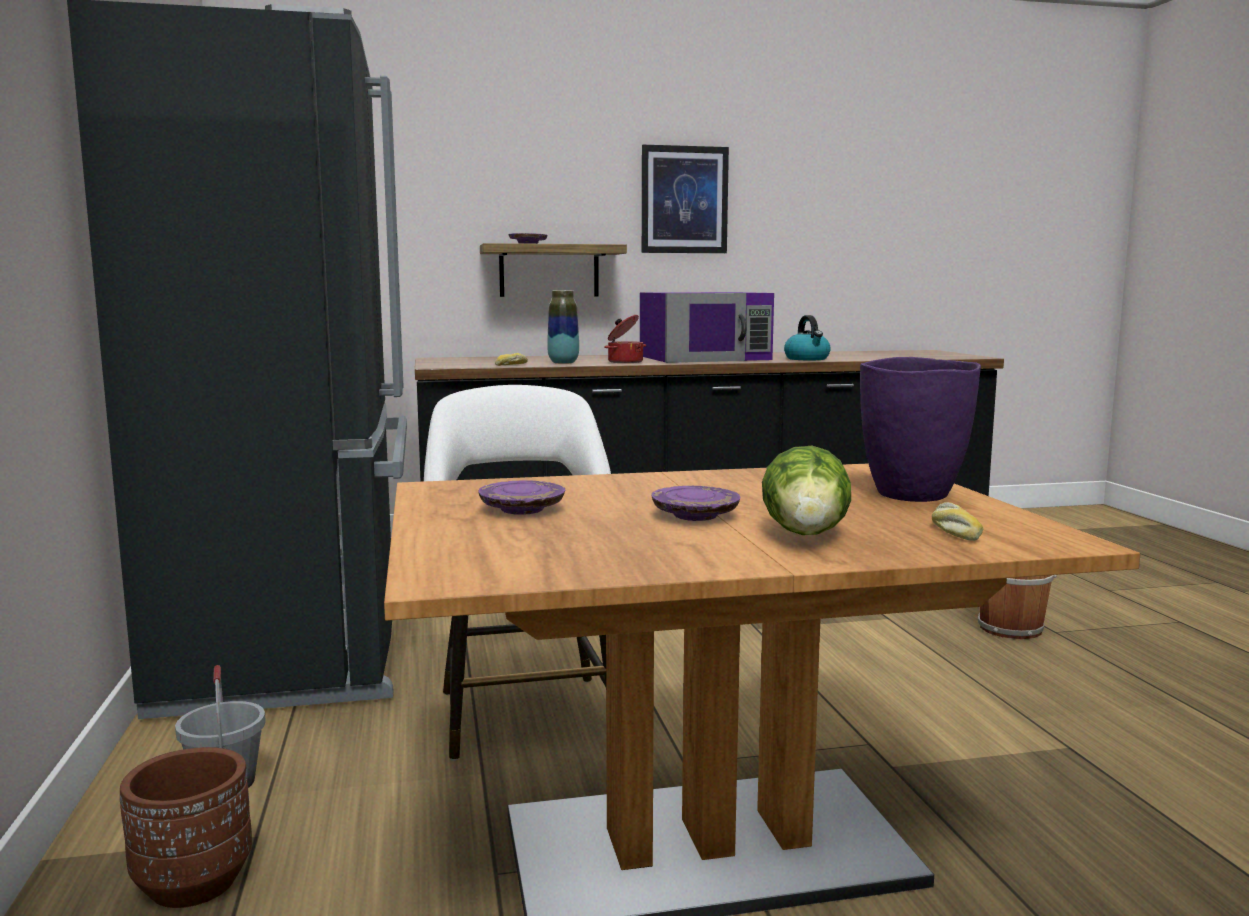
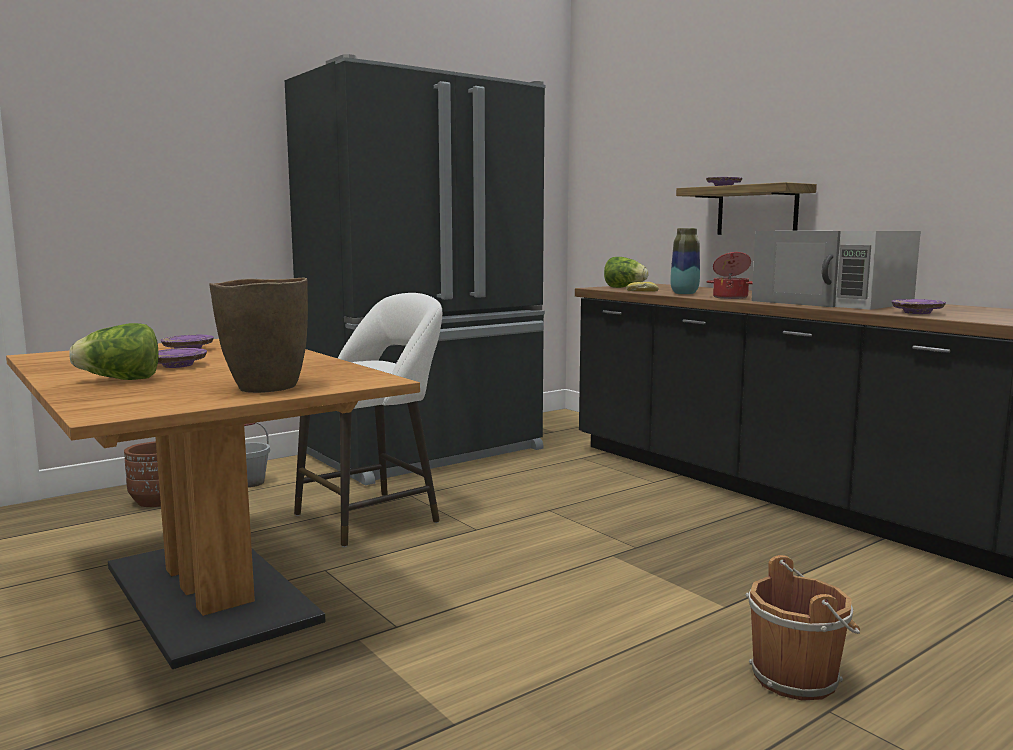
camera: 65 degrees right, 0 degrees up
(453, 363) = (624, 287): none -> lettuce
(684, 200) = (890, 128): picture -> none
(705, 358) = (832, 302): purple microwave -> white microwave
(807, 359) = (917, 313): kettle -> purple plate
(913, 495) = (265, 388): purple vase -> brown vase
(953, 531) = (137, 397): bread -> none

